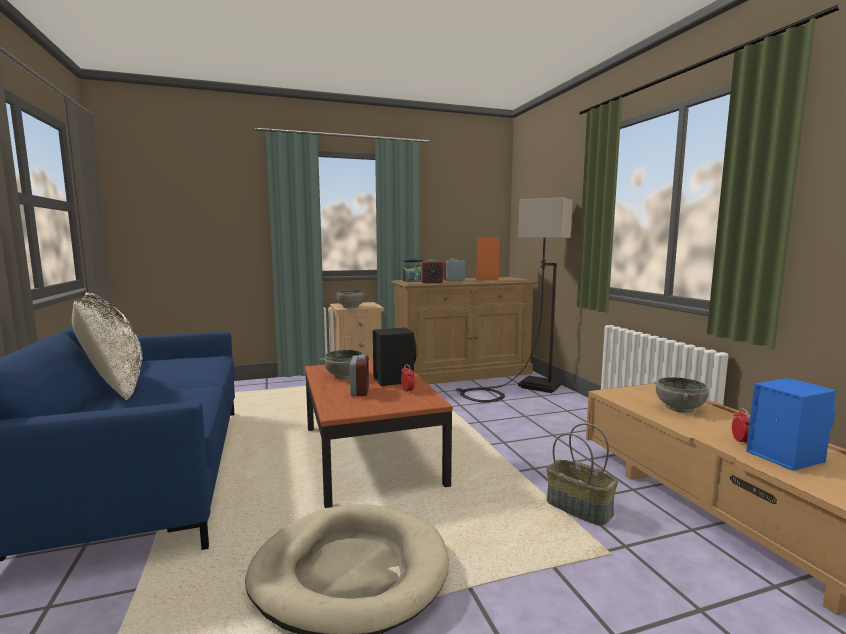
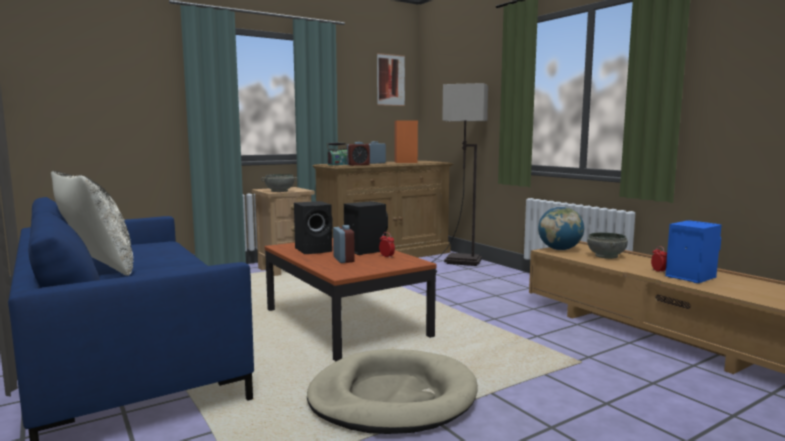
camera: 15 degrees left, 0 degrees up
(345, 375) = (315, 250): grey bowl -> black speaker
(479, 196) = (390, 80): none -> picture
(580, 508) = (544, 339): basket -> none
(625, 392) = (559, 249): none -> globe

